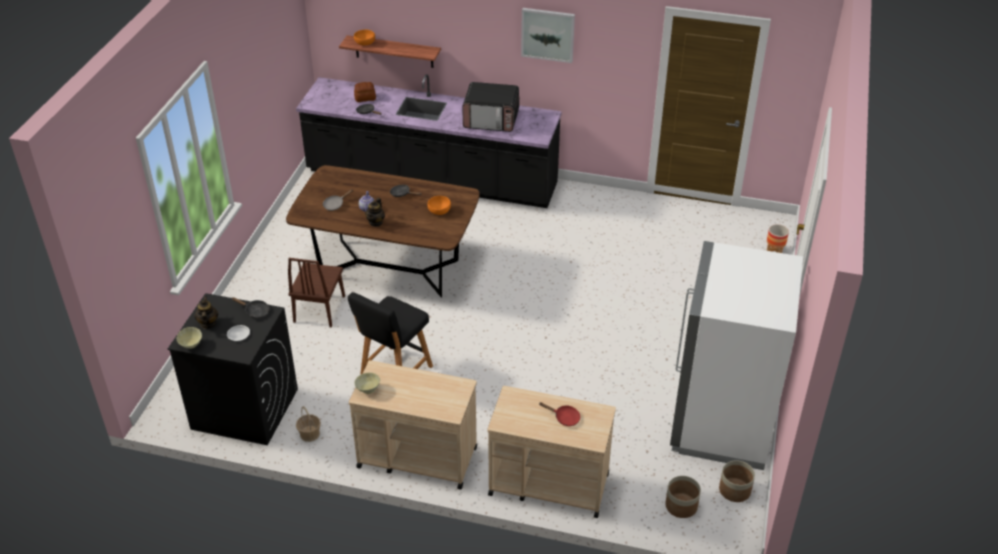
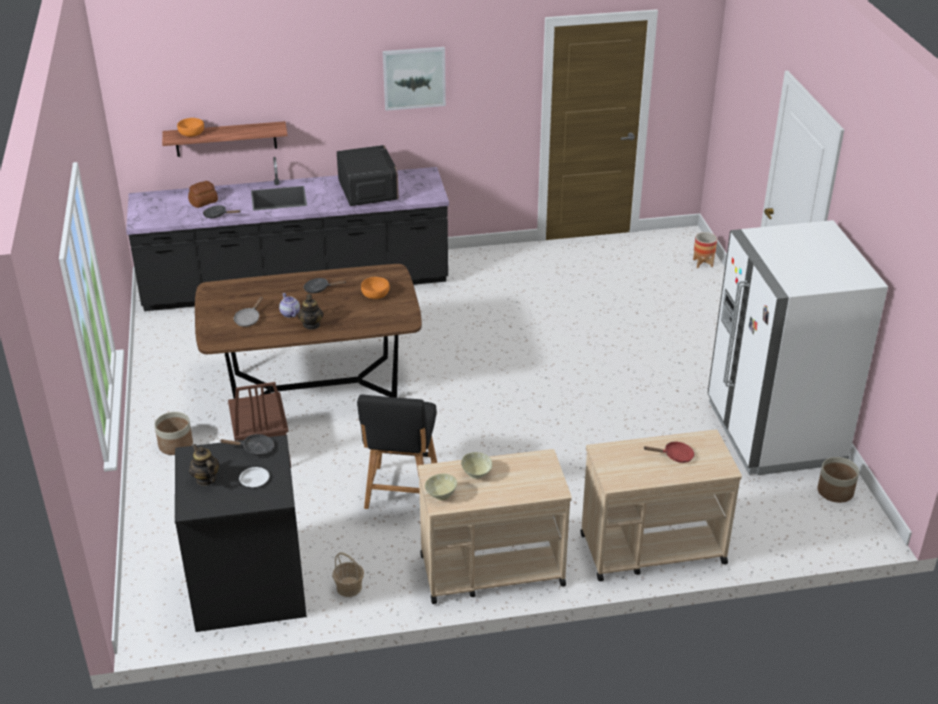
camera: 25 degrees left, 5 degrees down
(190, 345) = (202, 508): beige bowl -> beige bowl (476, 474)
(491, 120) = (368, 191): microwave -> microwave turned 90 degrees counterclockwise
(681, 506) = (797, 524): planter -> planter (176, 445)

